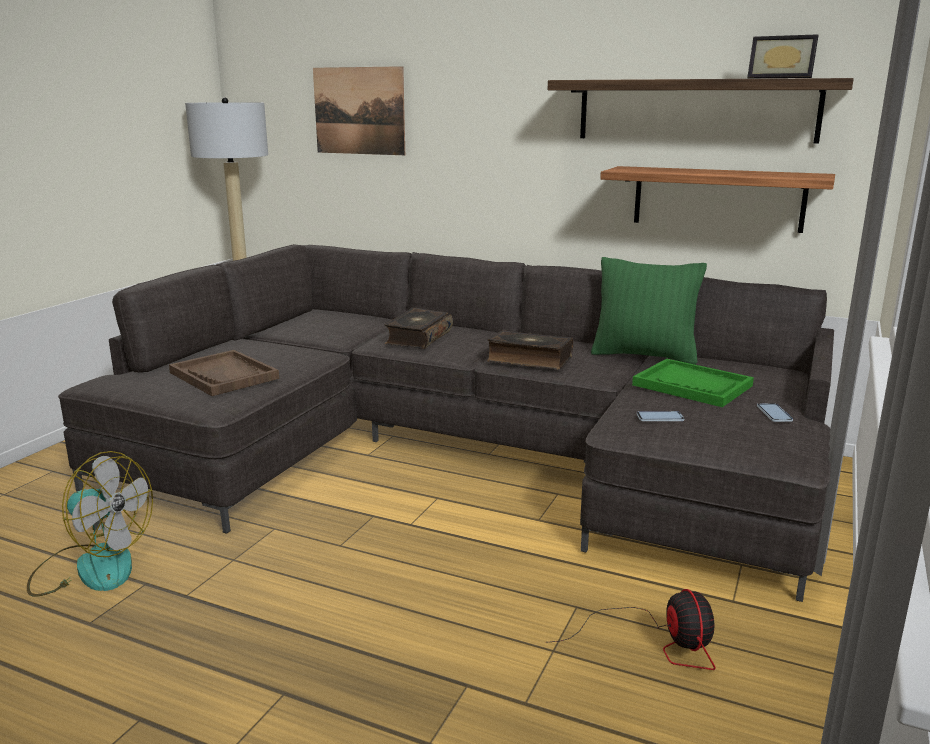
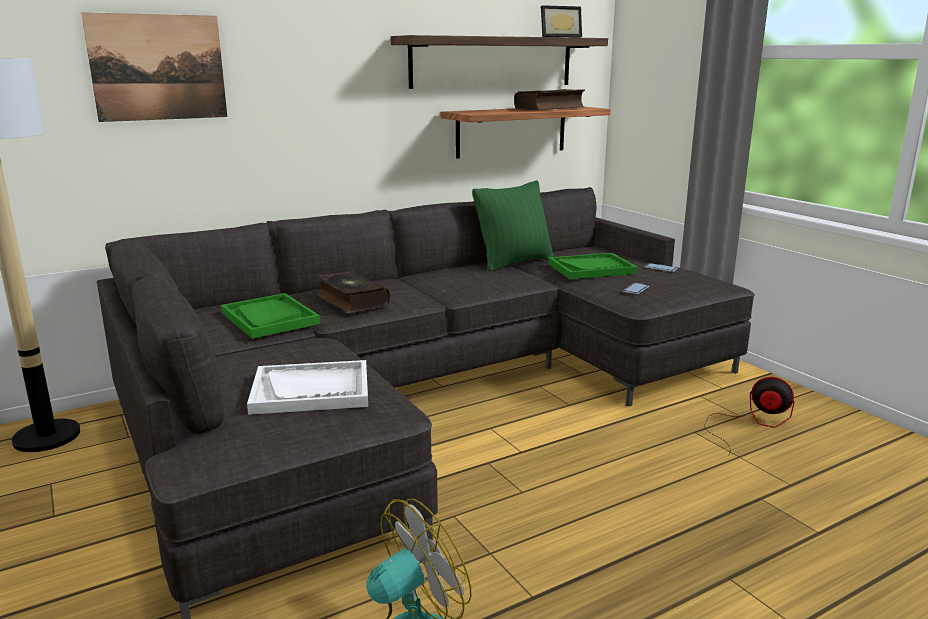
camera: 55 degrees left, 0 degrees up
(224, 375) = (311, 390): brown tray -> white tray
(345, 330) = (269, 318): none -> green tray
(529, 360) = (473, 287): book -> book (550, 108)

